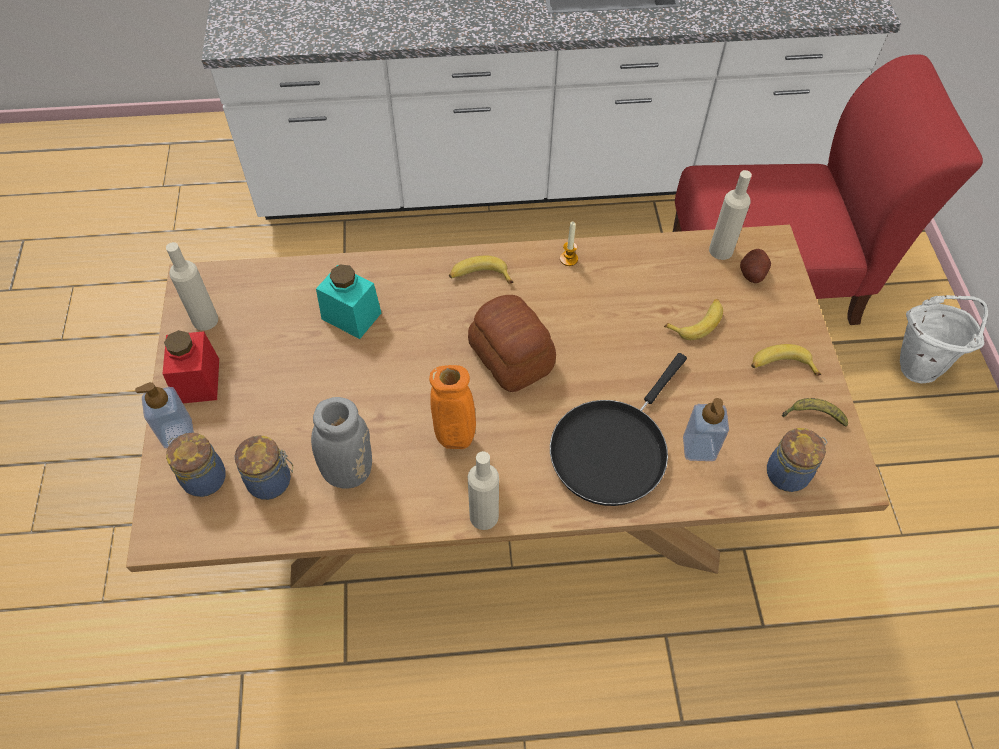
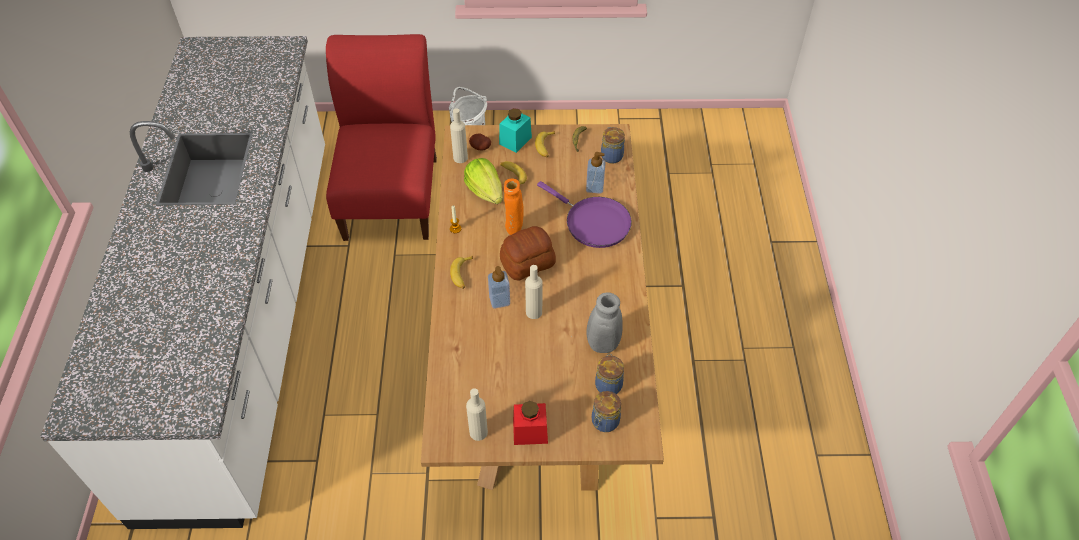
camera: 85 degrees left, 5 degrees down
(177, 433) = (570, 440): soap dispenser -> soap dispenser (499, 300)
(351, 316) = (486, 345): turquoise jar -> turquoise jar (515, 140)
(455, 443) = (586, 292): orange vase -> orange vase (514, 230)
(484, 516) = (633, 281): beige bottle -> beige bottle (534, 312)
(612, 449) = (593, 223): black frying pan -> purple frying pan
(653, 289) = (485, 191): none -> lettuce

